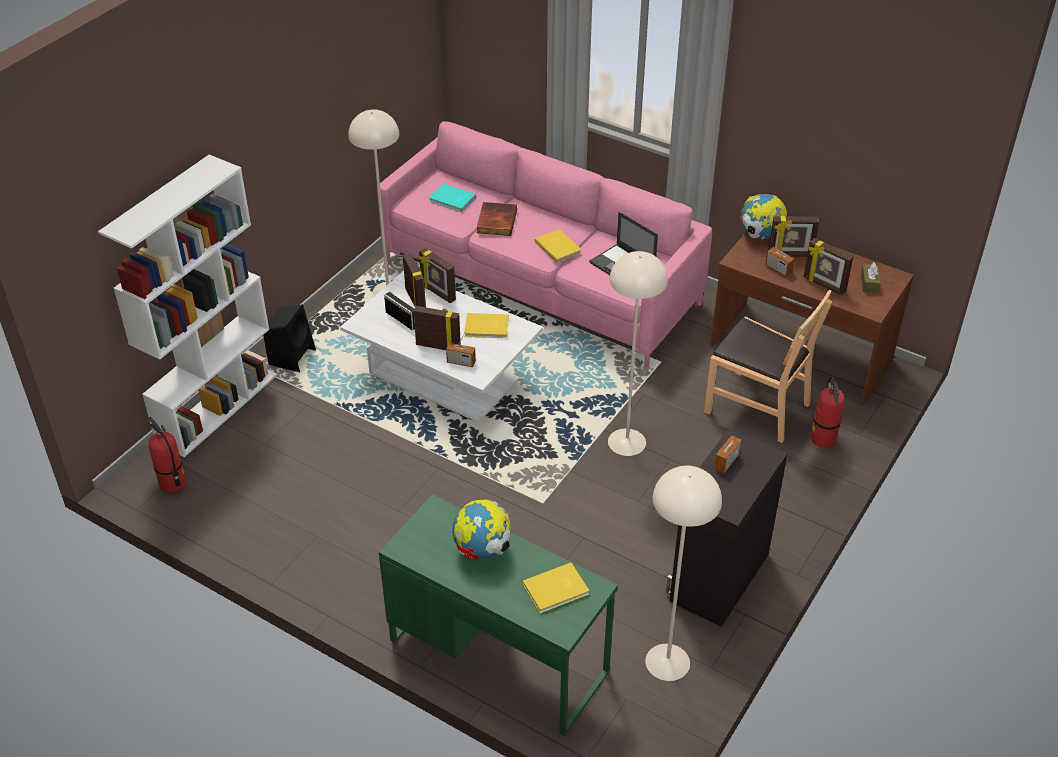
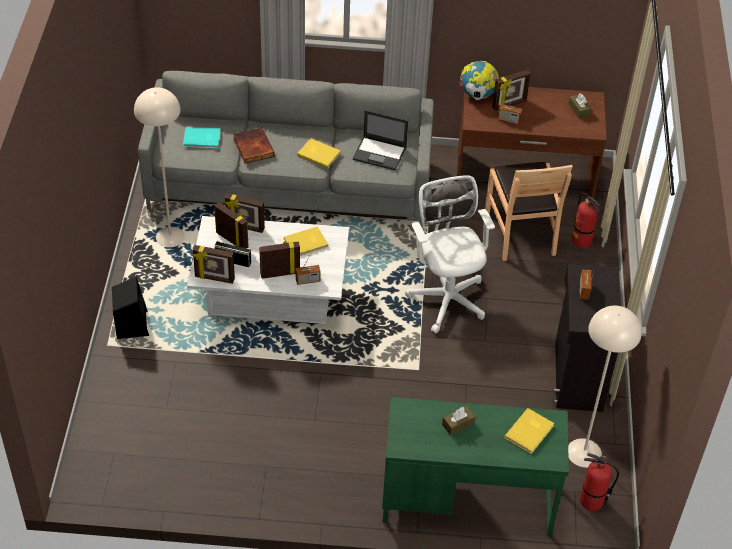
camera: 30 degrees left, 5 degrees up
(172, 484) = (115, 472): fire extinguisher -> fire extinguisher (591, 501)
(217, 407) = (101, 392): white bookcase -> none
(482, 549) = (458, 424): globe -> brown tissue box
(540, 282) = (289, 185): pink sofa -> grey sofa
(627, 442) = (447, 296): beige floor lamp -> white office chair
(757, 407) = (521, 232): brown chair -> brown chair turned 75 degrees clockwise
(824, 285) = (549, 122): picture frame -> picture frame (214, 278)

